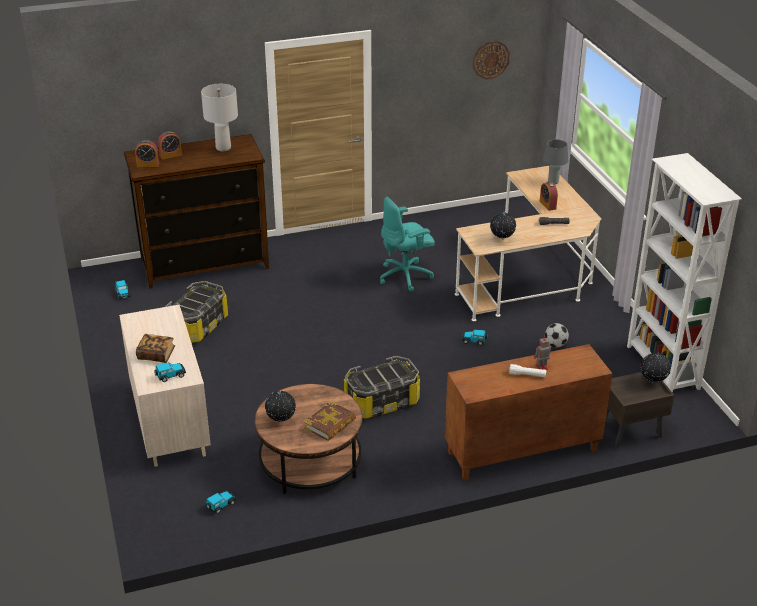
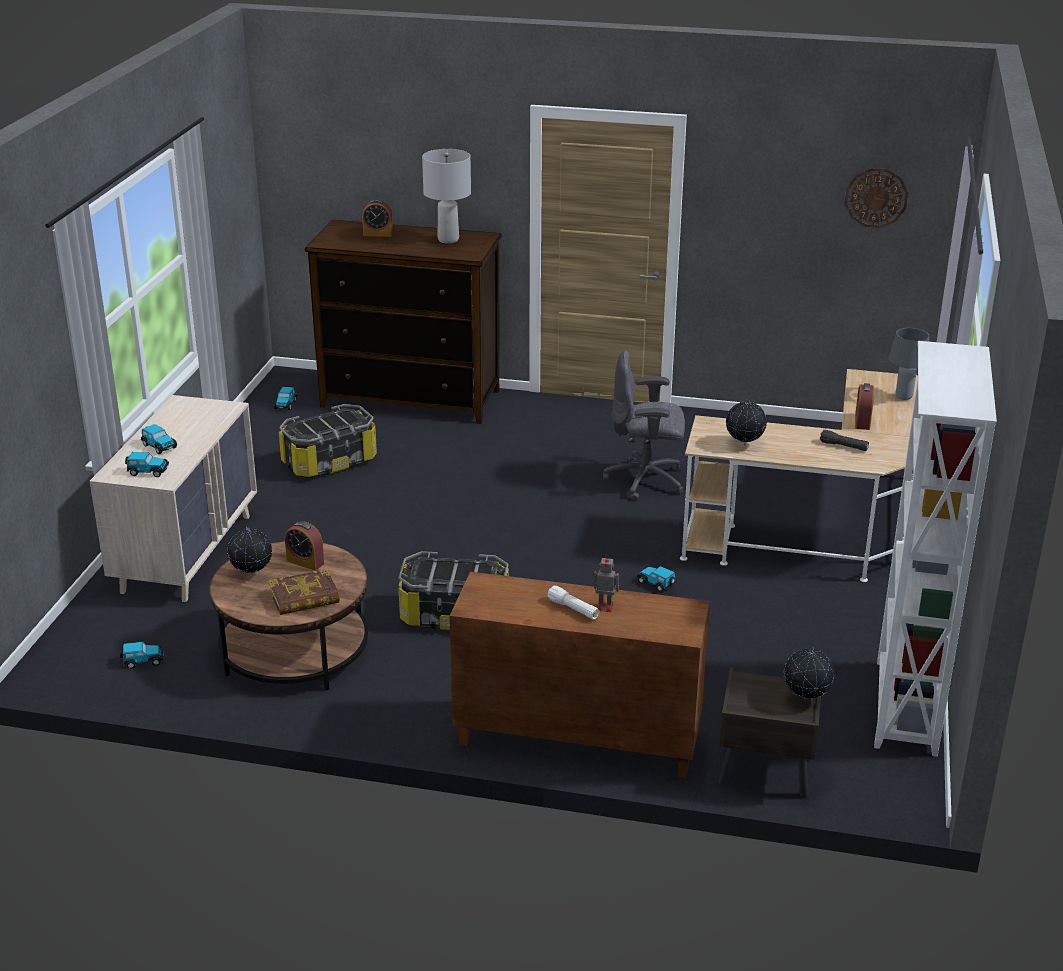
camera: 30 degrees right, 5 degrees down
(148, 164) = (341, 237): alarm clock -> alarm clock (305, 562)
(156, 355) = (159, 446): book -> toy car
(406, 276) = (646, 481): turquoise office chair -> grey office chair
(555, 345) = (769, 625): football -> none

